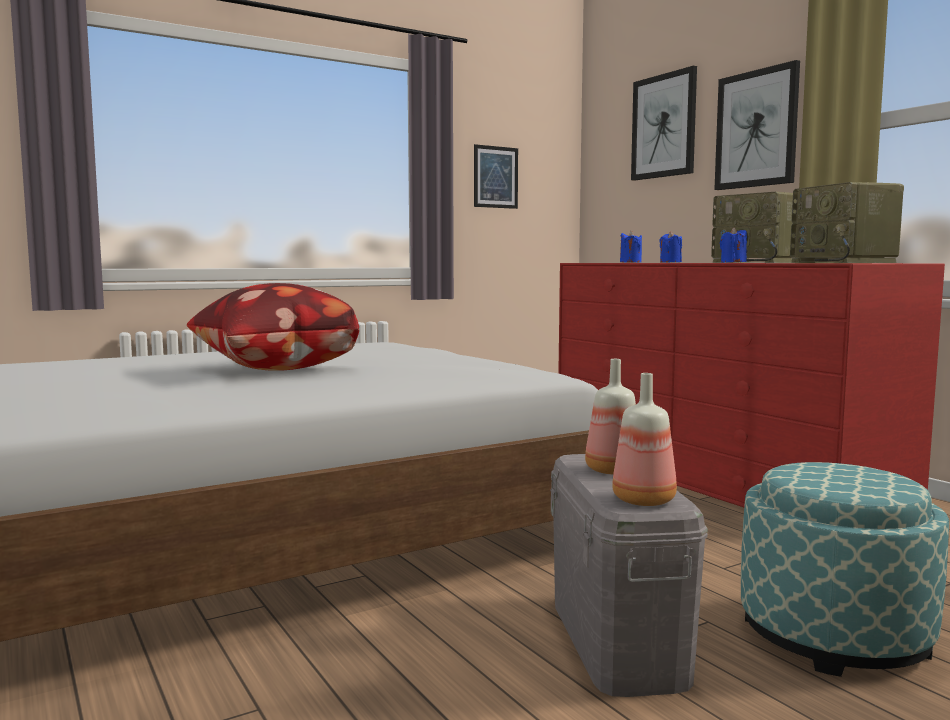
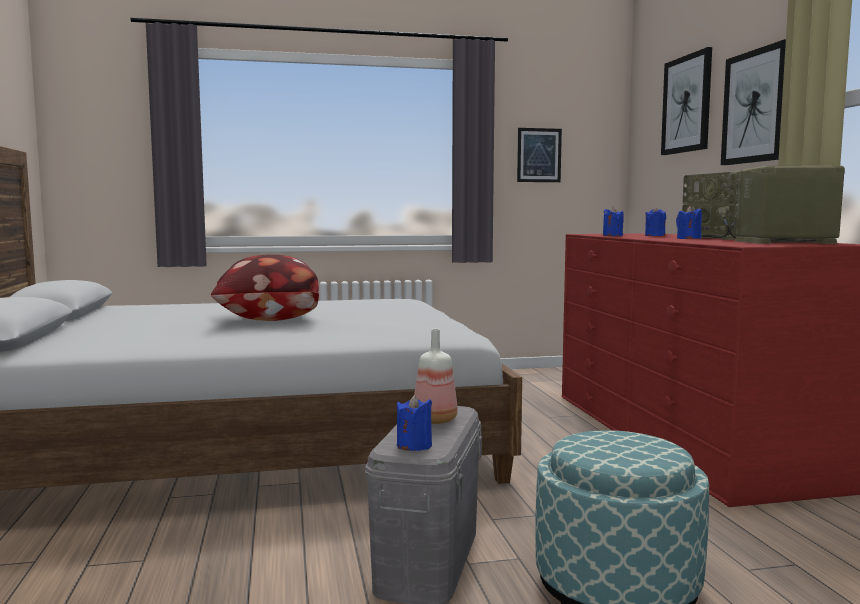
camera: 20 degrees right, 0 degrees up
(644, 500) = (414, 446): bottle -> blue candle
(844, 262) = (782, 242): radio -> radio turned 90 degrees clockwise

